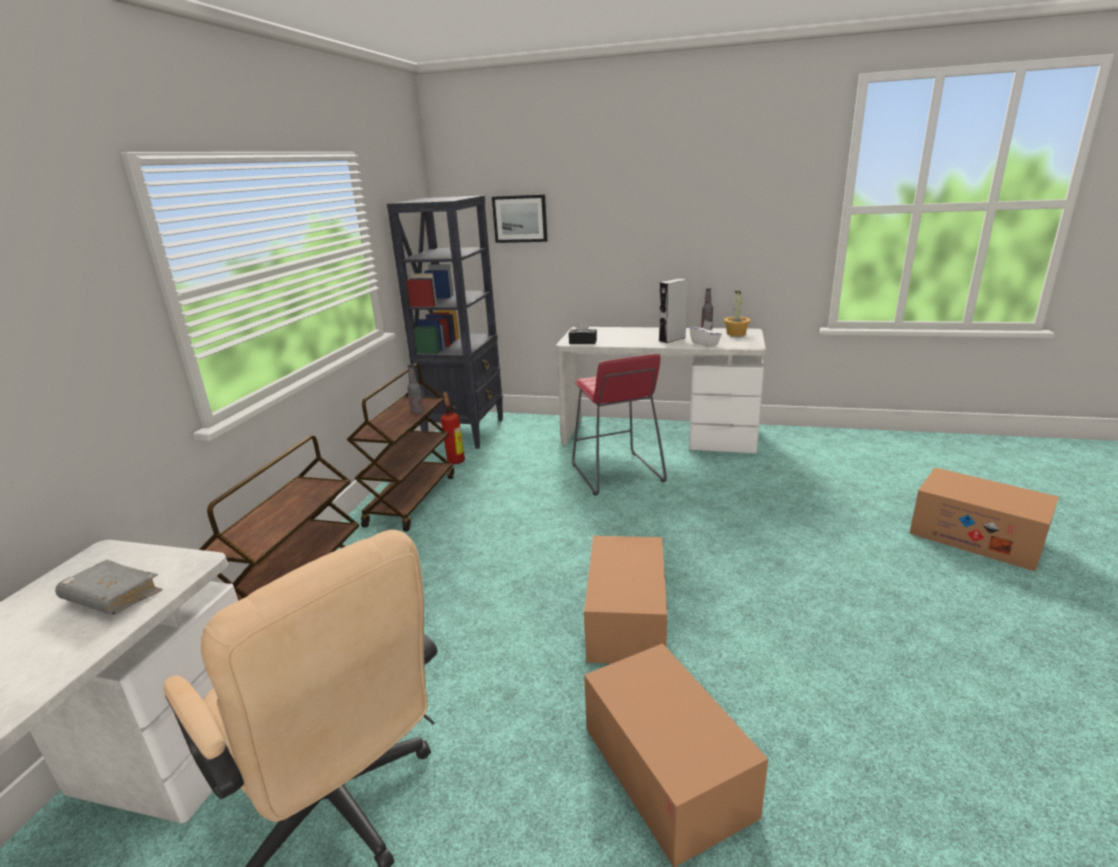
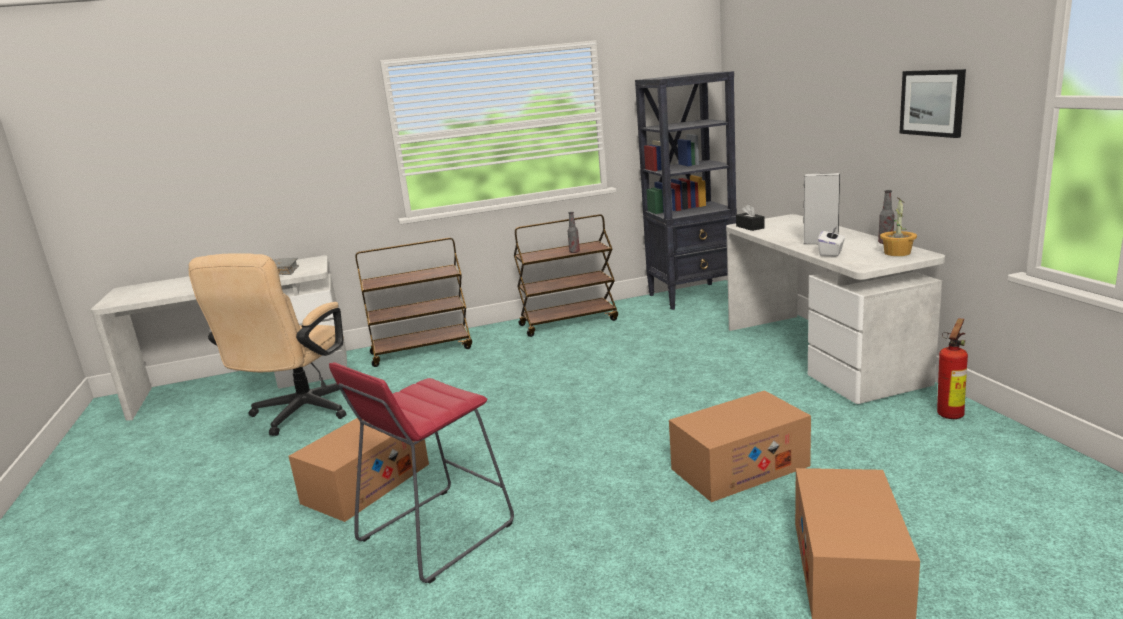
camera: 60 degrees right, 5 degrees down
(456, 460) = (642, 311): fire extinguisher -> fire extinguisher (951, 413)
(520, 218) = (768, 94): picture -> picture (932, 103)
(616, 473) = (707, 363): red stool -> red stool (436, 533)
(626, 619) = (499, 430): cardboard box -> cardboard box (739, 467)

